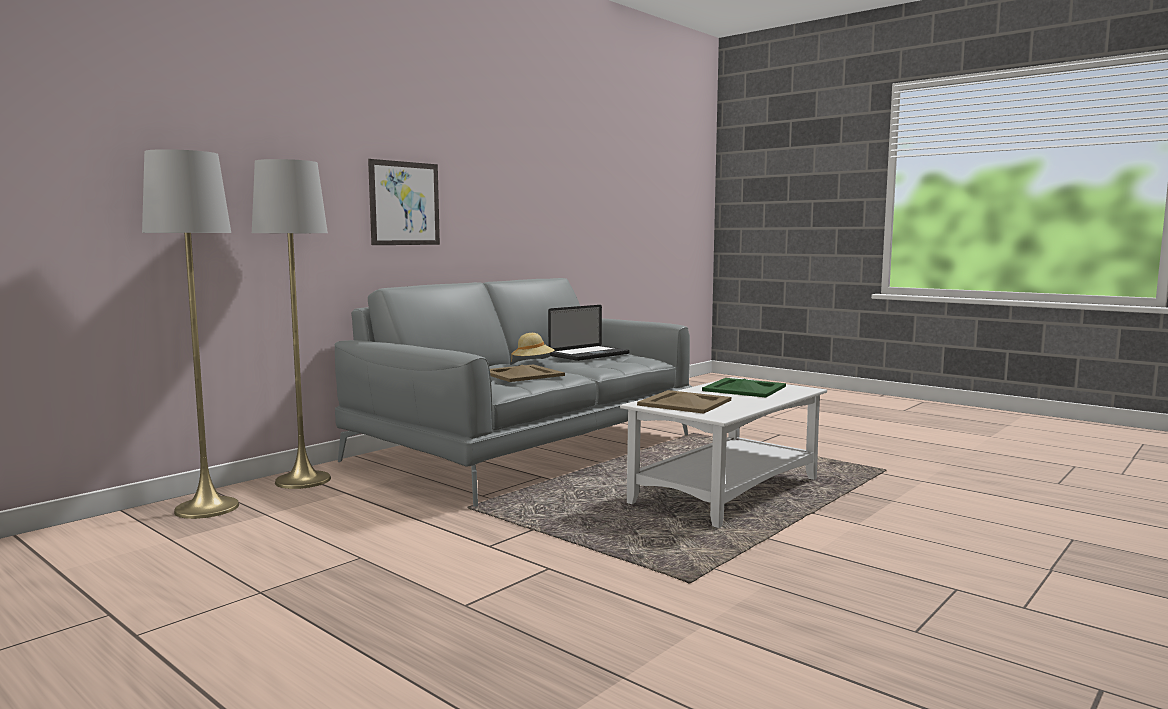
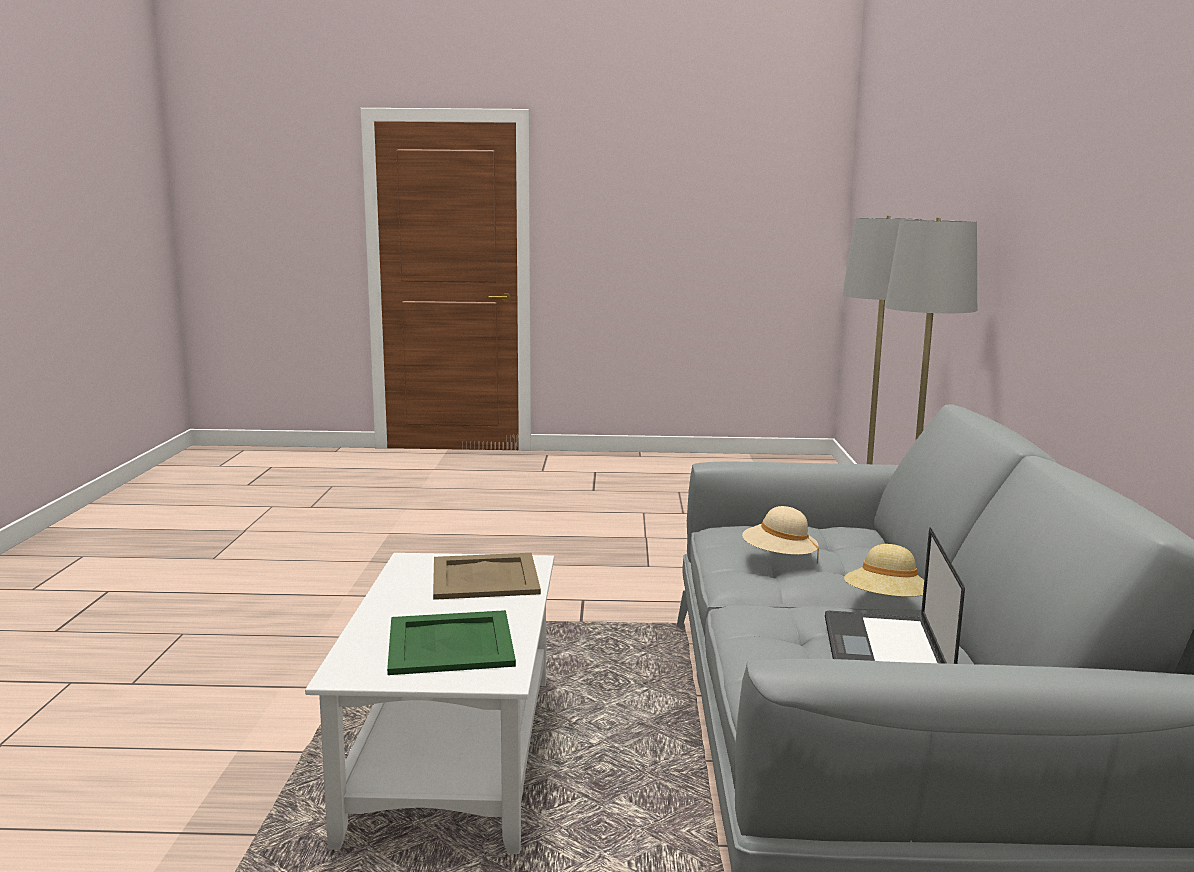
camera: 140 degrees right, 5 degrees up
(404, 203) = (1085, 282): picture -> none
(522, 374) = (779, 558): beige tray -> beige hat

